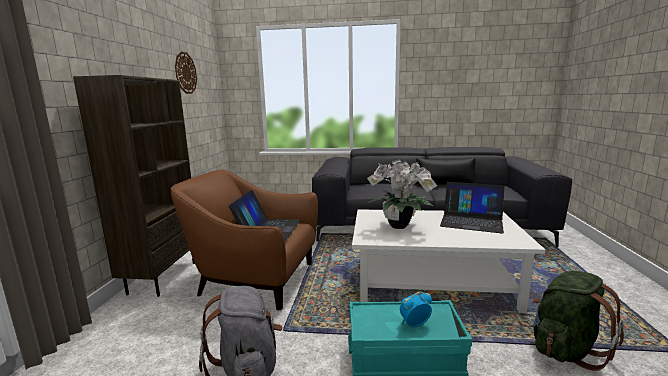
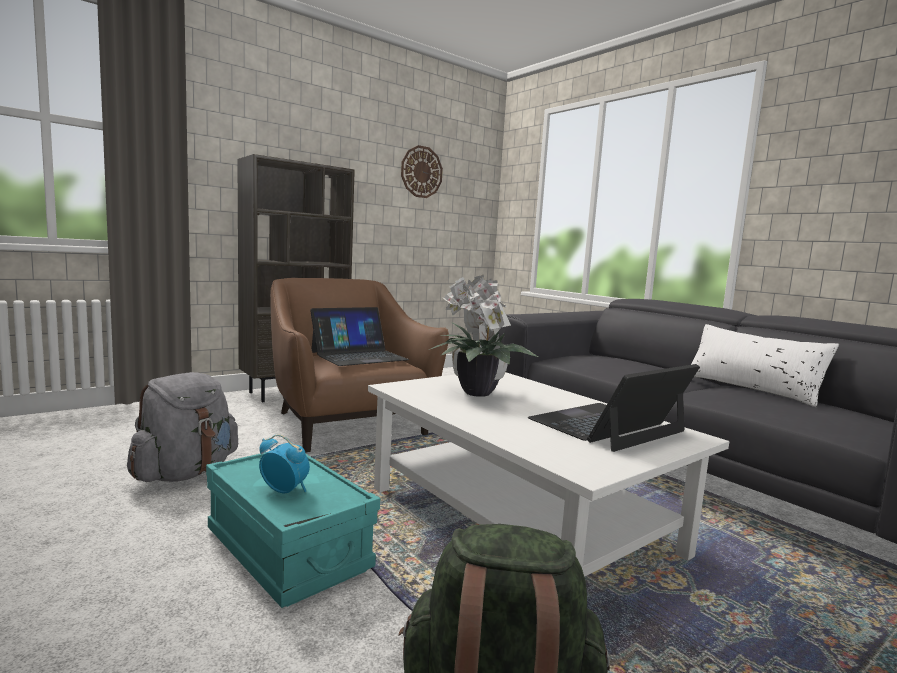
camera: 45 degrees right, 5 degrees down
(445, 184) = (751, 388): black pillow -> white pillow
(471, 221) = (607, 426): laptop -> laptop turned 75 degrees clockwise

